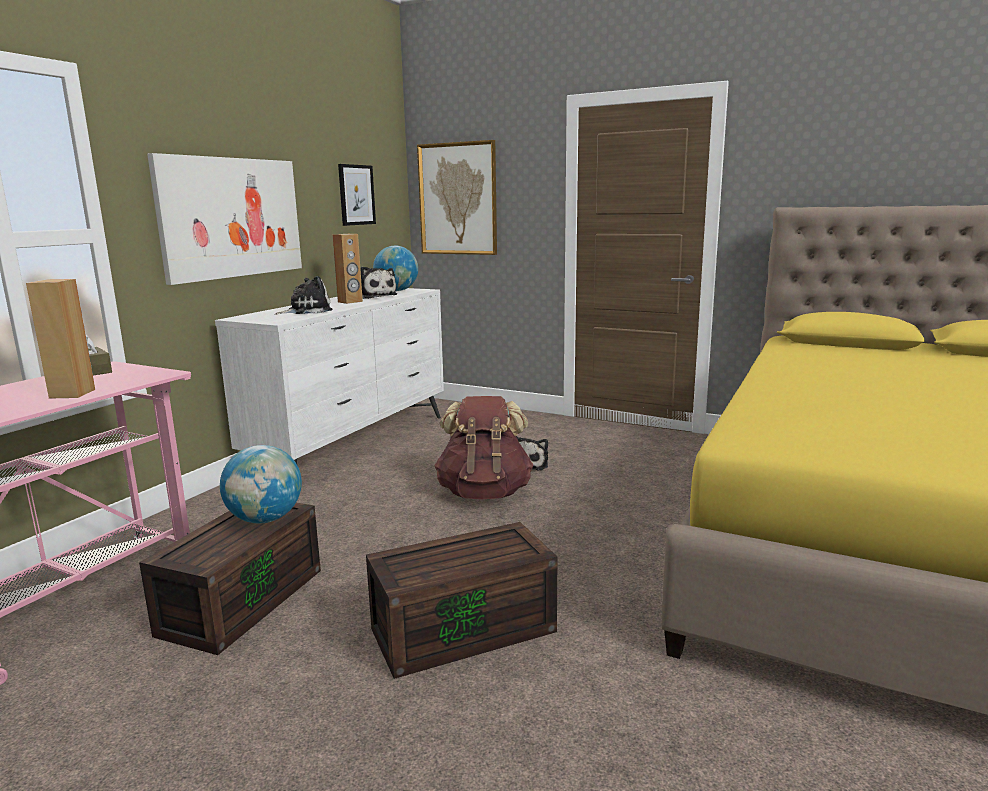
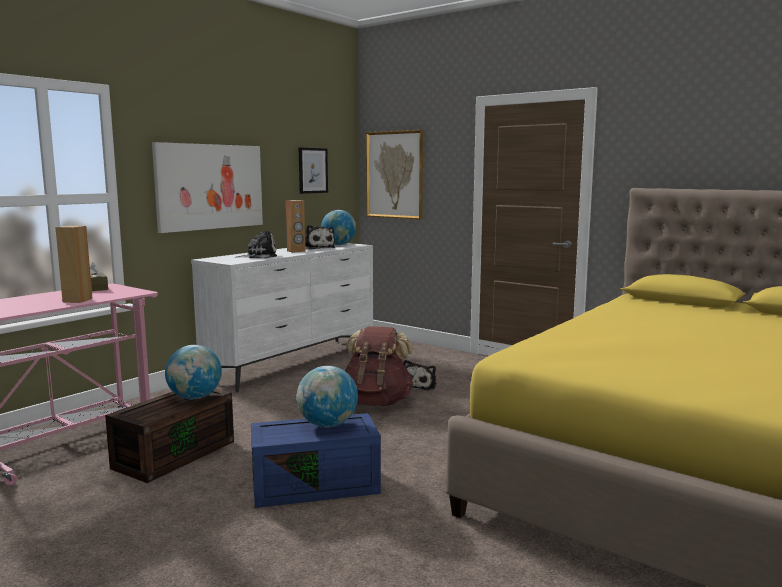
camera: 10 degrees right, 5 degrees down
(464, 628) = (317, 485): brown storage box -> blue storage box
(476, 547) = (327, 425): none -> globe

